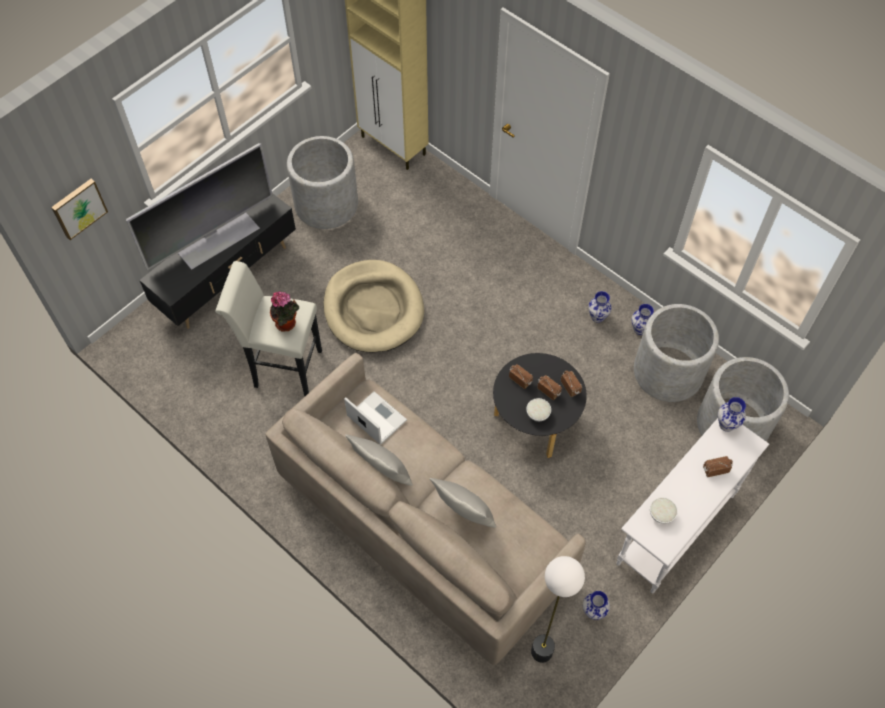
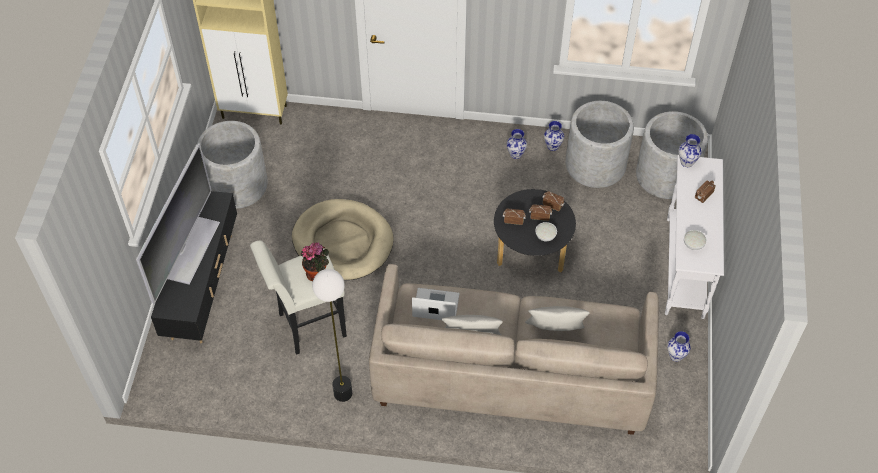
camera: 35 degrees left, 5 degrees down
(78, 208) = (100, 266): picture -> none
(541, 651) = (663, 404): floor lamp -> floor lamp (342, 393)

